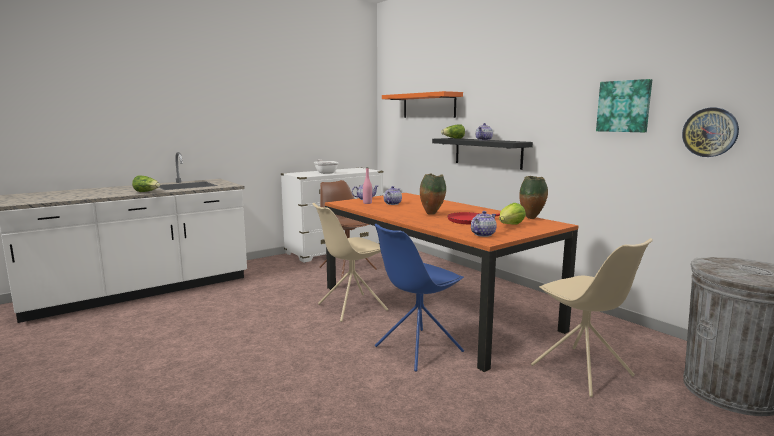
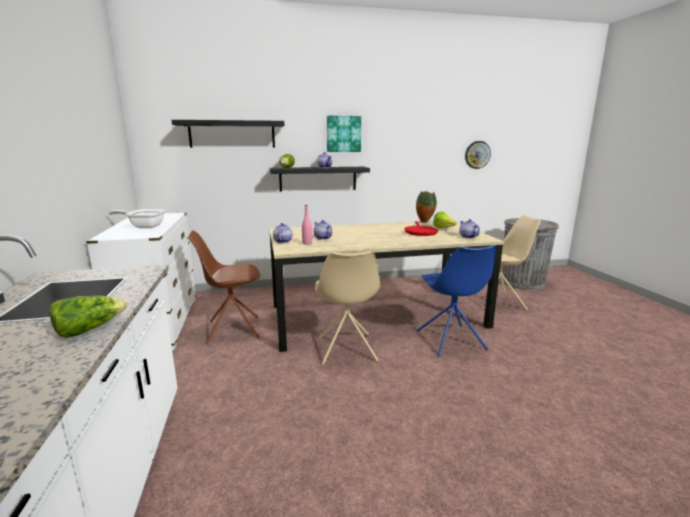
camera: 65 degrees left, 5 degrees up
(428, 105) = (232, 134): orange shelf -> black shelf
(432, 214) = (385, 235): vase -> none
(433, 307) = (375, 316): orange dining table -> beige dining table
(624, 106) = (431, 139): picture -> picture (343, 134)

